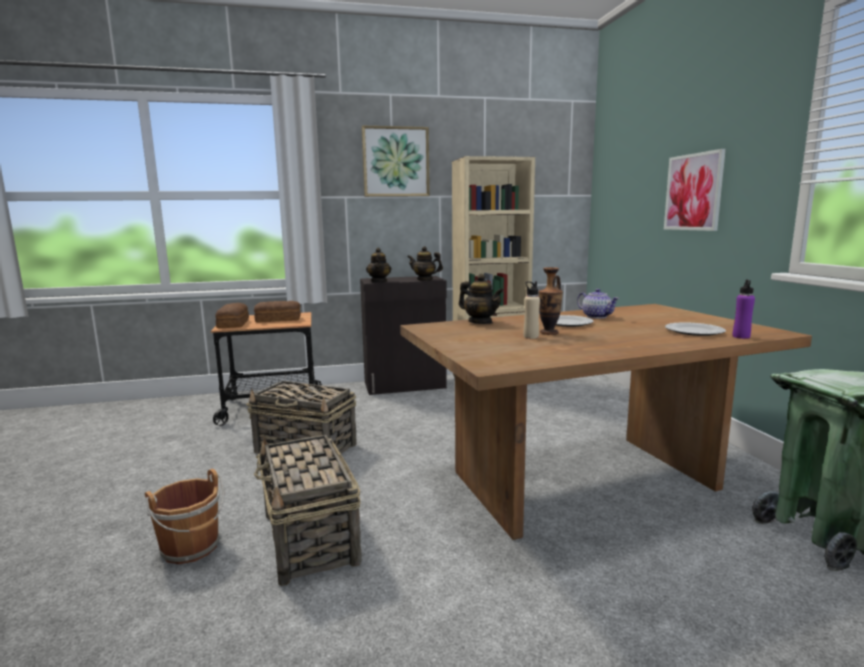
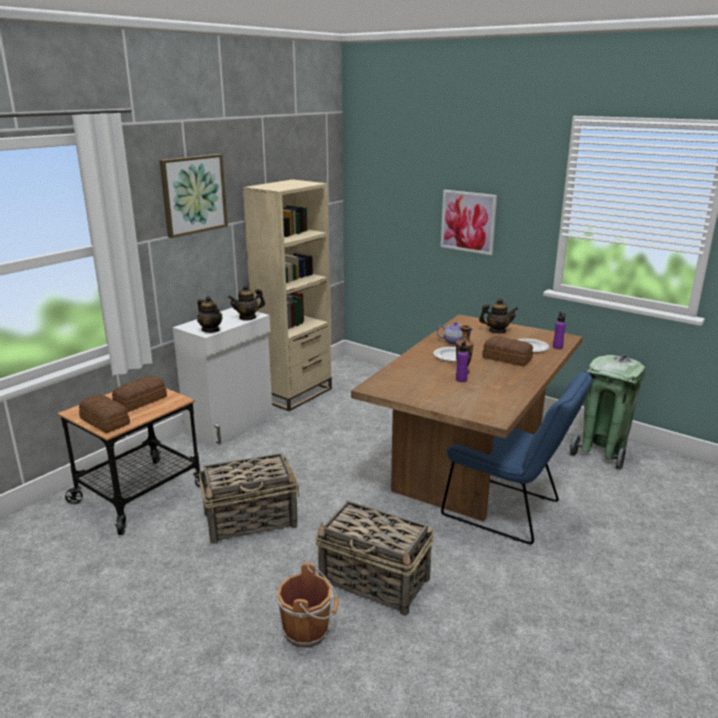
camera: 40 degrees left, 10 degrees up
(405, 385) = (231, 424): black cabinet -> white cabinet
(480, 322) = (399, 370): teapot -> teapot (497, 331)
(531, 337) = (461, 379): beige bottle -> purple bottle
(562, 544) = (508, 511): none -> blue chair
(635, 334) = (507, 359): none -> bread

